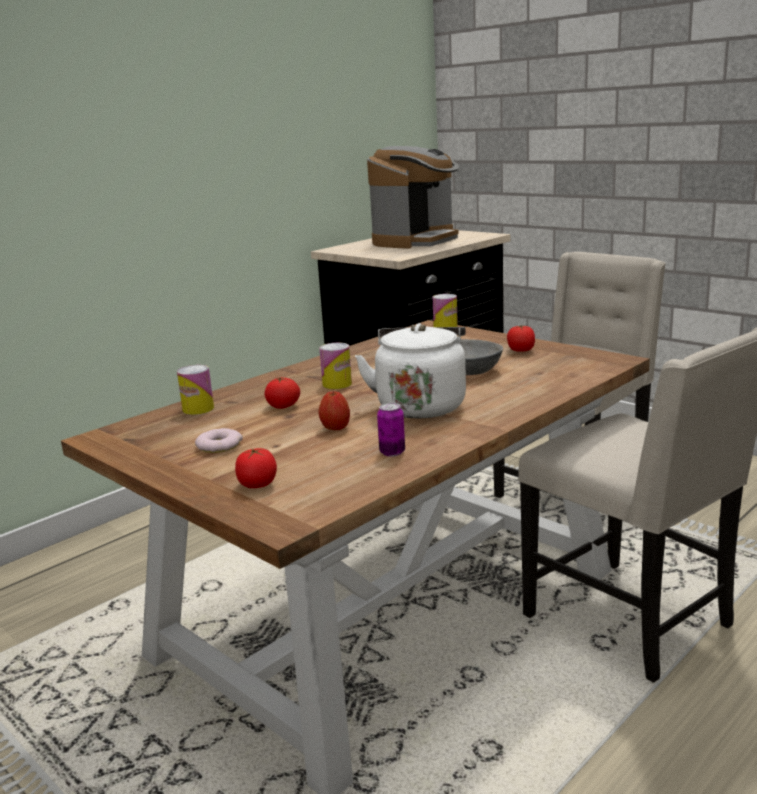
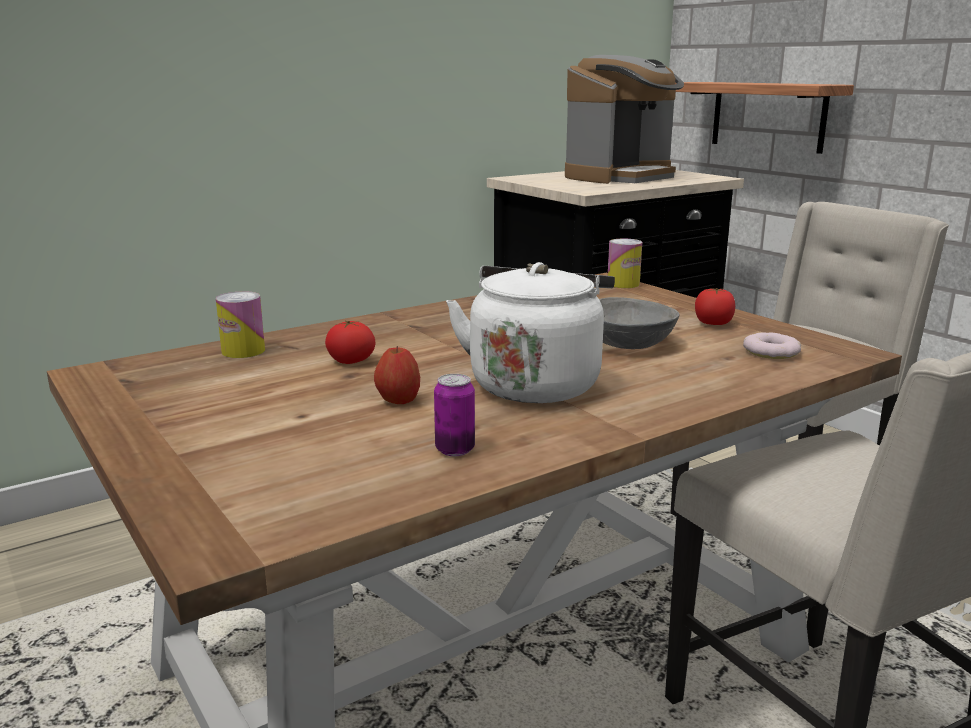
camera: 10 degrees right, 0 degrees up
(219, 446) = (228, 405): donut -> donut (771, 352)
(257, 484) = (232, 472): tomato -> none
(337, 384) = (440, 340): can -> none
(521, 183) = (768, 116): none -> shelf

